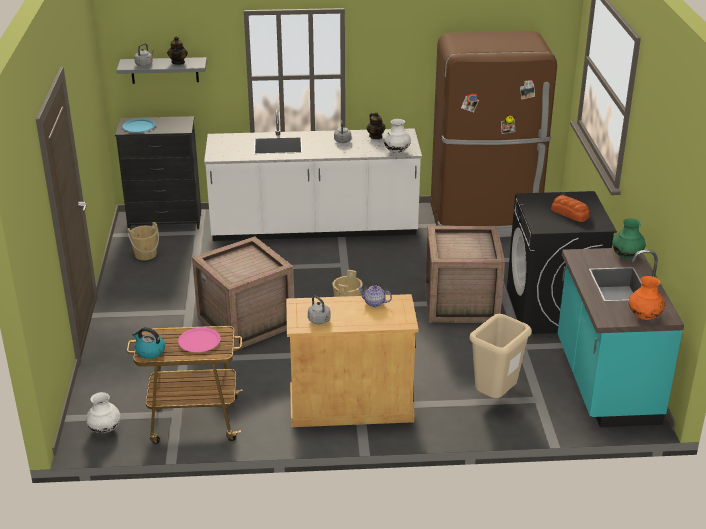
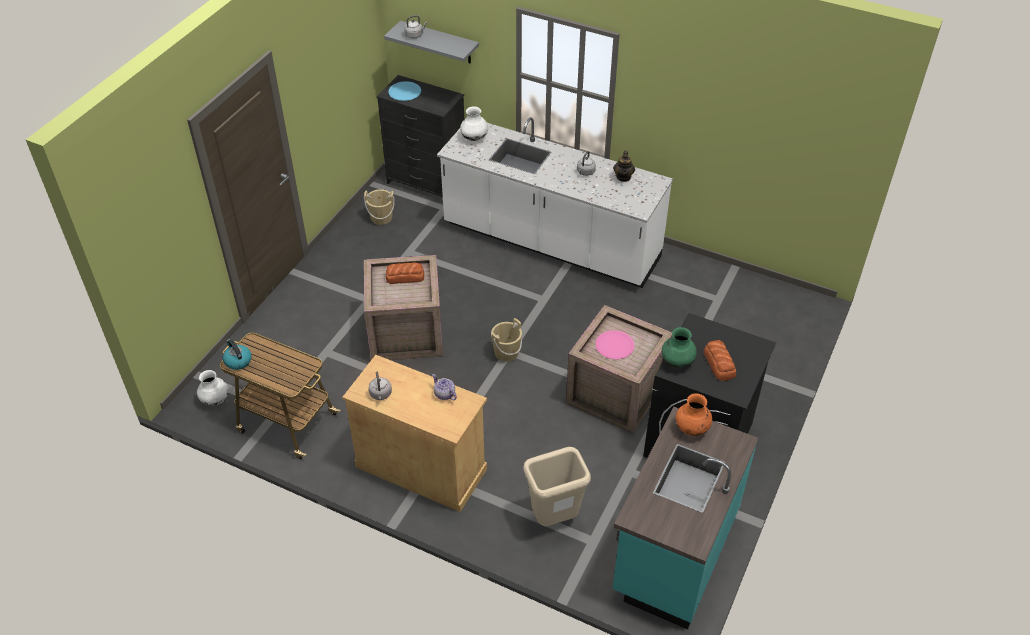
camera: 30 degrees right, 15 degrees up
(178, 62) = (446, 42): teapot -> none
(199, 341) = (283, 366): pink plate -> pink plate (614, 345)
(240, 258) = (404, 276): none -> bread
(397, 151) = (627, 205): white vase -> white vase (474, 138)
(485, 219) = (728, 295): brown fridge -> none
(626, 256) = (732, 444): green vase -> green vase (677, 362)
(644, 317) = (674, 532): orange vase -> orange vase (692, 429)

